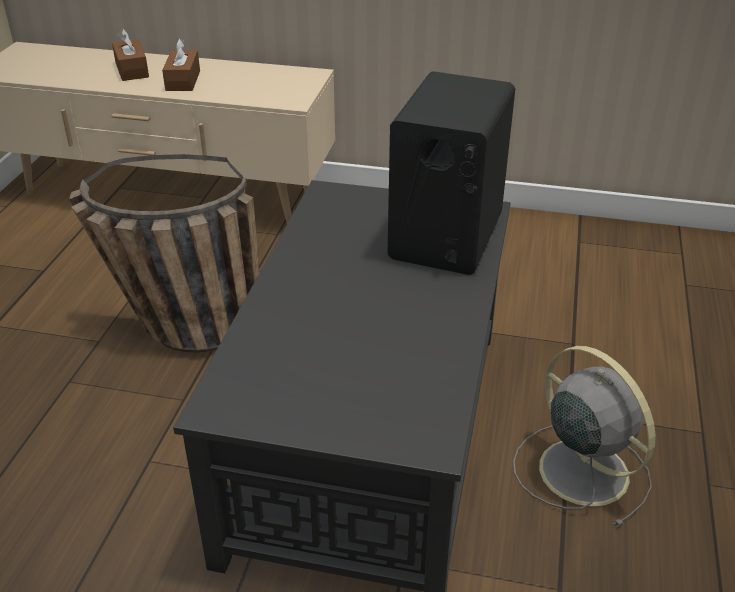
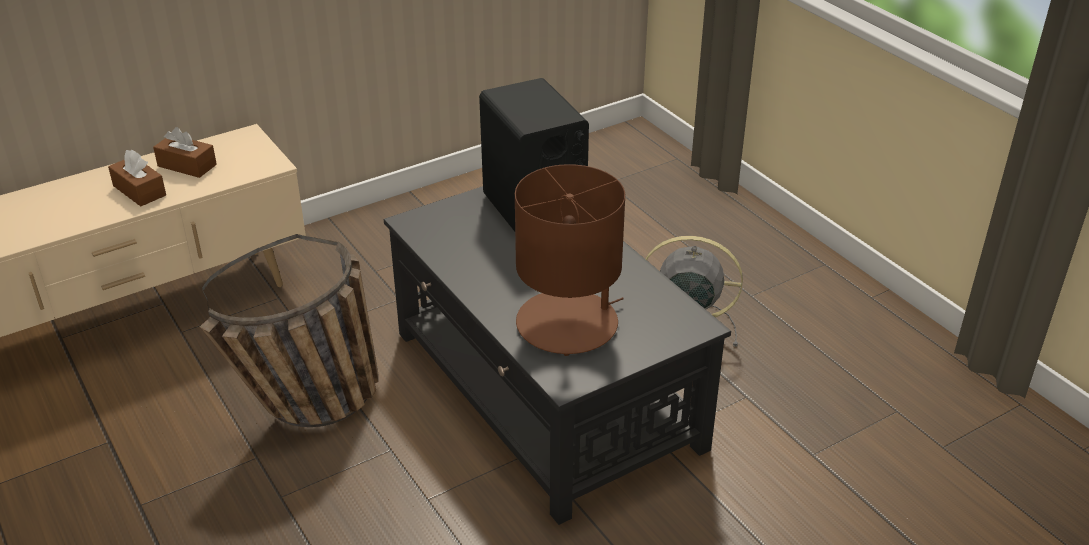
camera: 45 degrees left, 0 degrees up
(132, 70) = (68, 203): brown tissue box -> brown tissue box (187, 165)
(309, 355) = (568, 323): none -> brown table lamp

